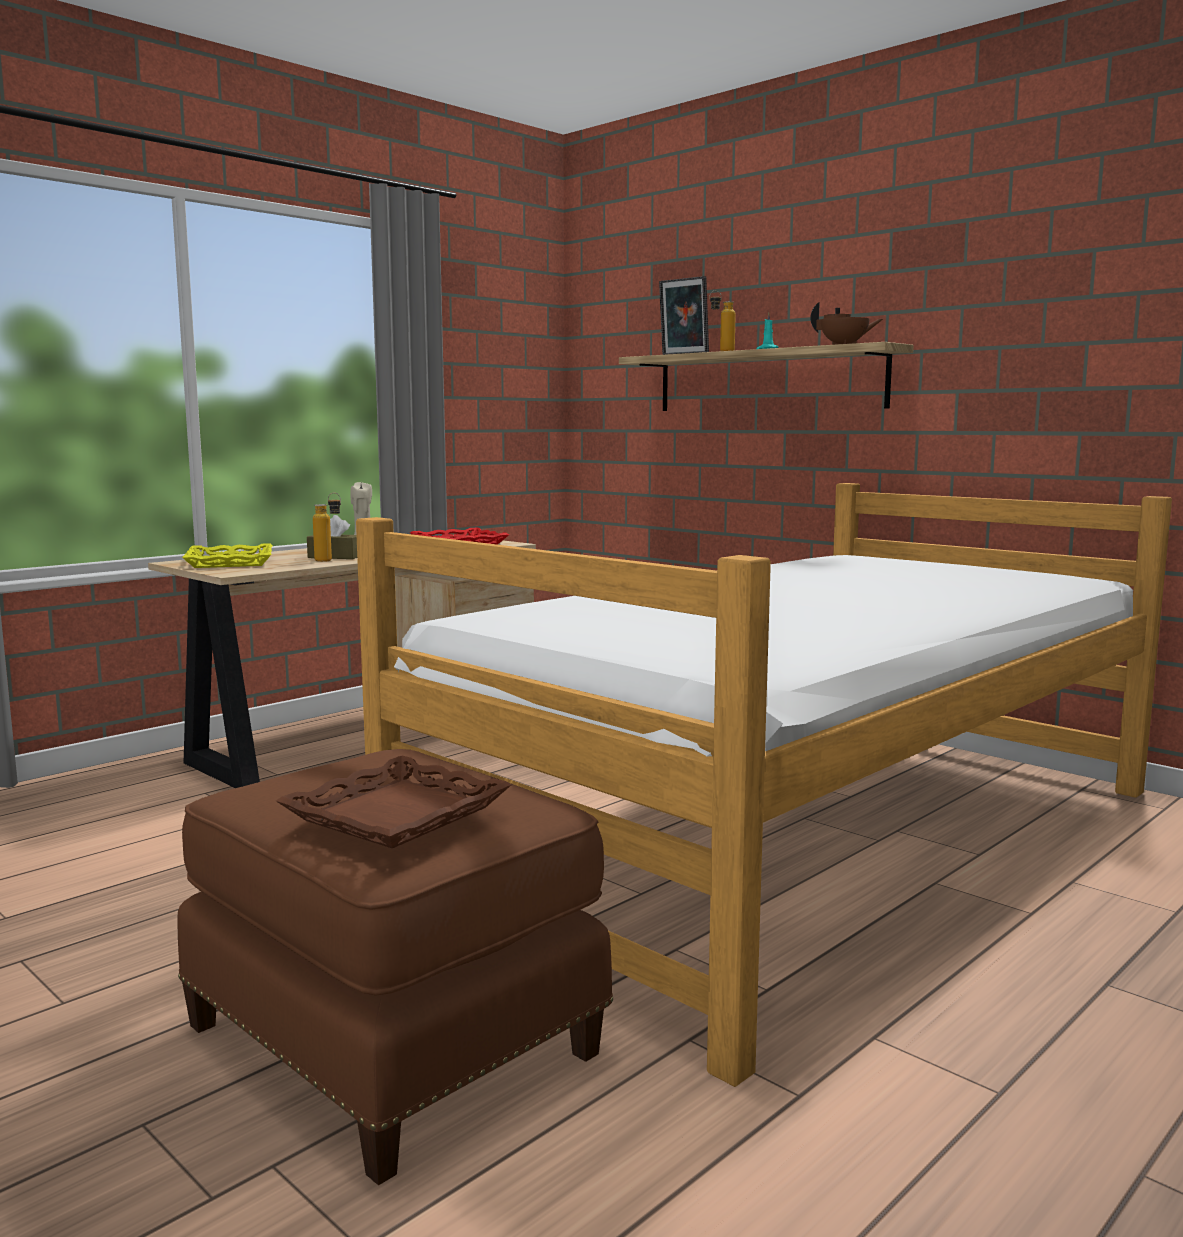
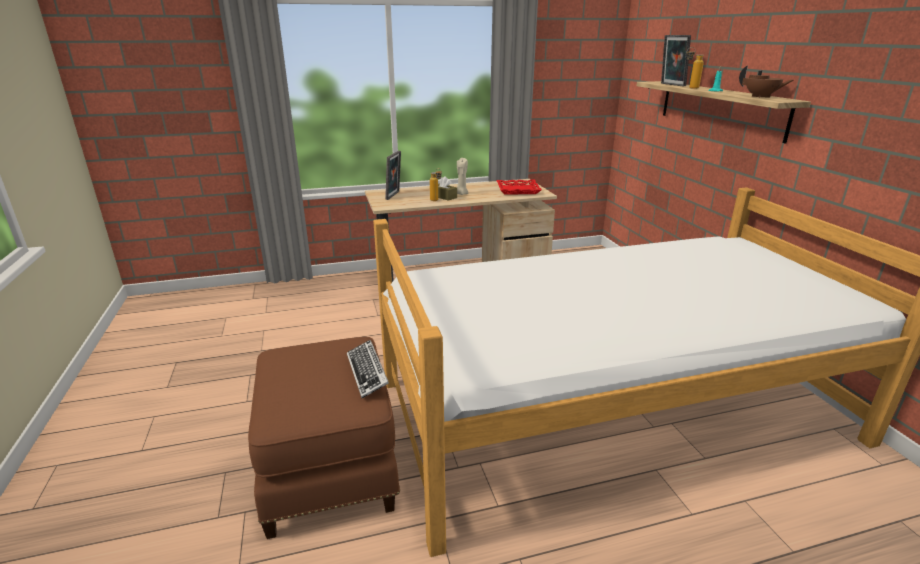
camera: 30 degrees right, 15 degrees up
(229, 562) = (394, 195): yellow tray -> picture frame
(396, 813) = (303, 392): brown tray -> none
(481, 773) = (367, 372): none -> keyboard

